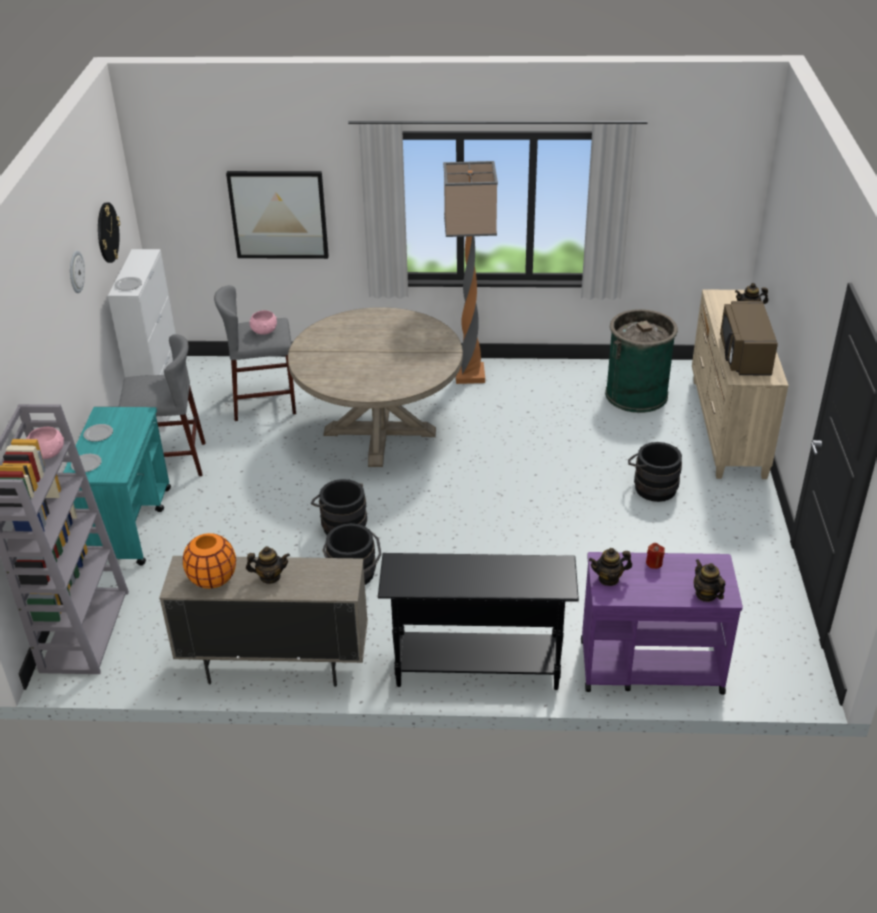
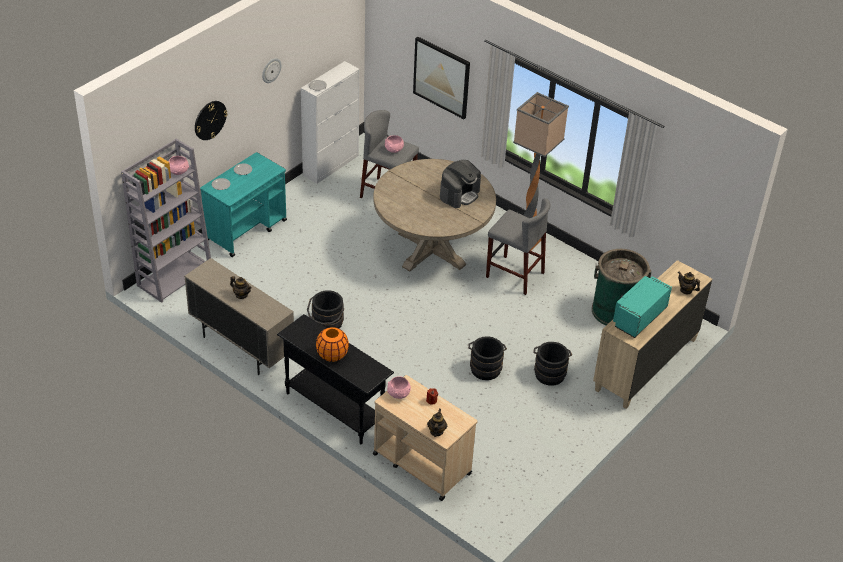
camera: 35 degrees right, 5 degrees up
(107, 232) = (319, 48): wall clock -> wall clock (210, 120)
(171, 461) = (302, 204): grey stool -> grey stool (514, 274)
(212, 579) = (215, 280): orange vase -> orange vase (332, 355)
(341, 525) = (351, 292): black bucket -> black bucket (485, 367)
(400, 337) = (459, 194): none -> coffee machine
(609, 579) = (398, 394): teapot -> pink bowl
(649, 666) = (421, 463): purple cart -> beige cart
(744, 356) = (638, 317): brown microwave -> turquoise microwave

